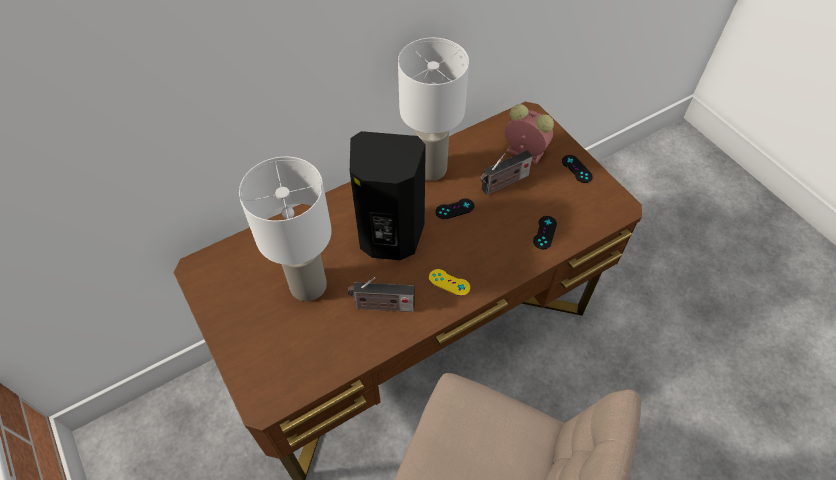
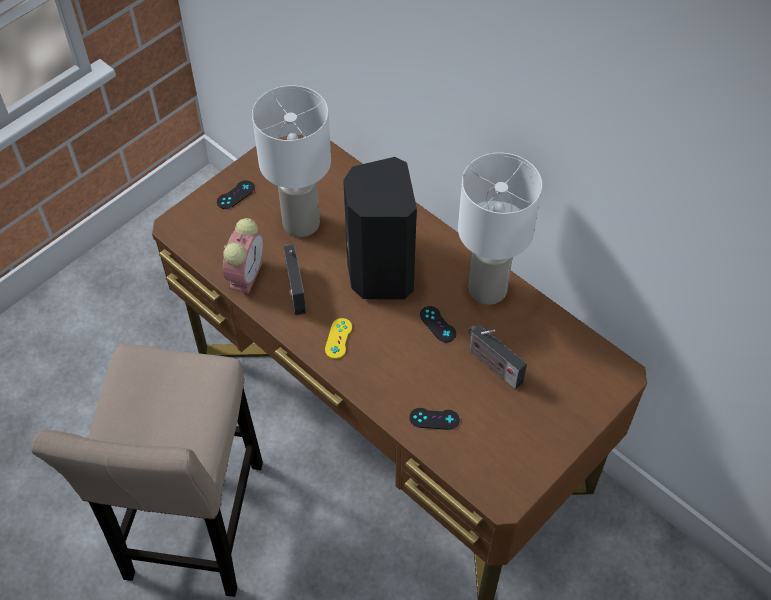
camera: 75 degrees right, 0 degrees up
(523, 151) = (553, 378): alarm clock -> alarm clock (246, 273)
(576, 169) = (547, 441): black game controller -> black game controller (236, 195)

